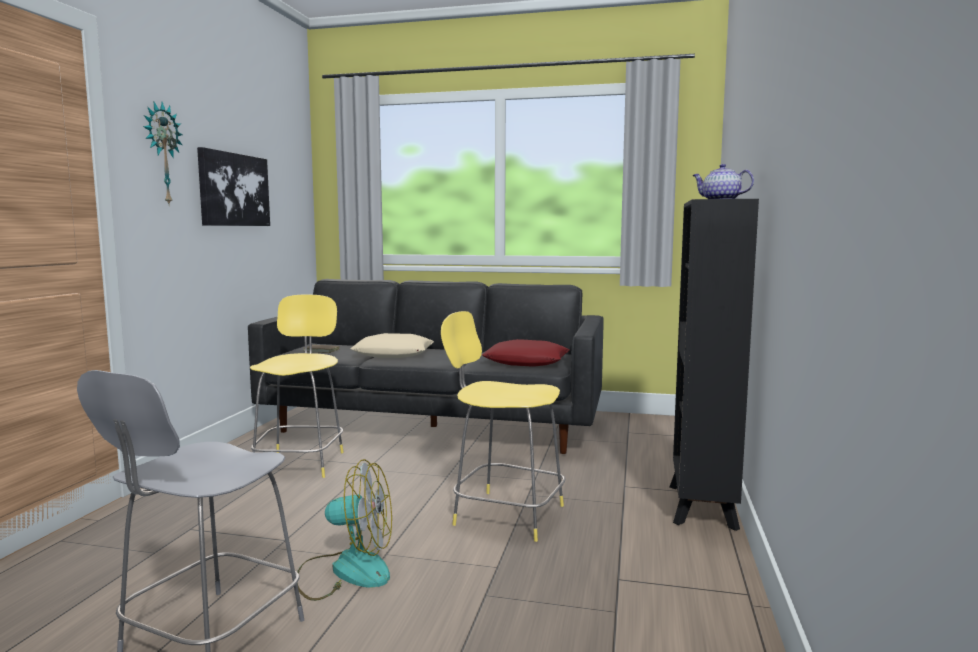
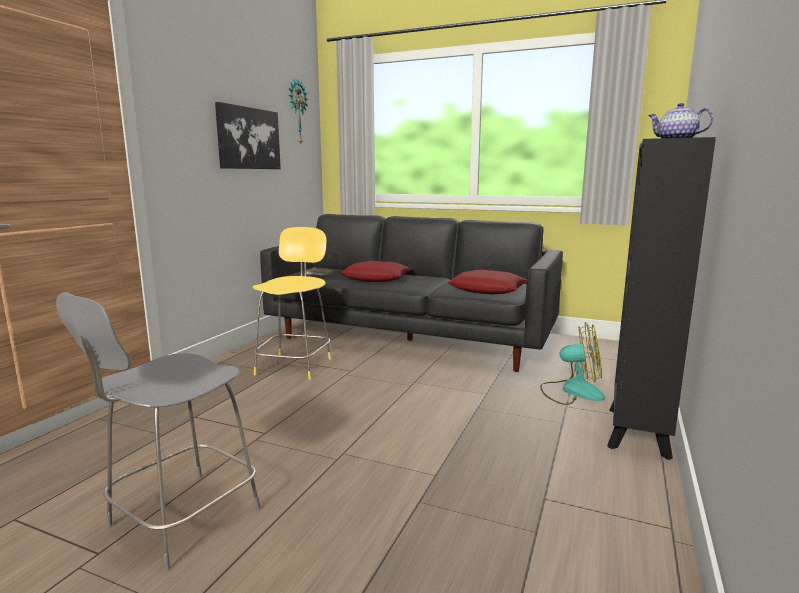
camera: 10 degrees right, 5 degrees up
(161, 154) = (183, 107): wall clock -> wall clock (297, 112)
(346, 571) = (306, 466): fan -> fan (572, 391)
(393, 354) = (376, 278): beige pillow -> red pillow
(505, 514) = (453, 425): yellow stool -> none

